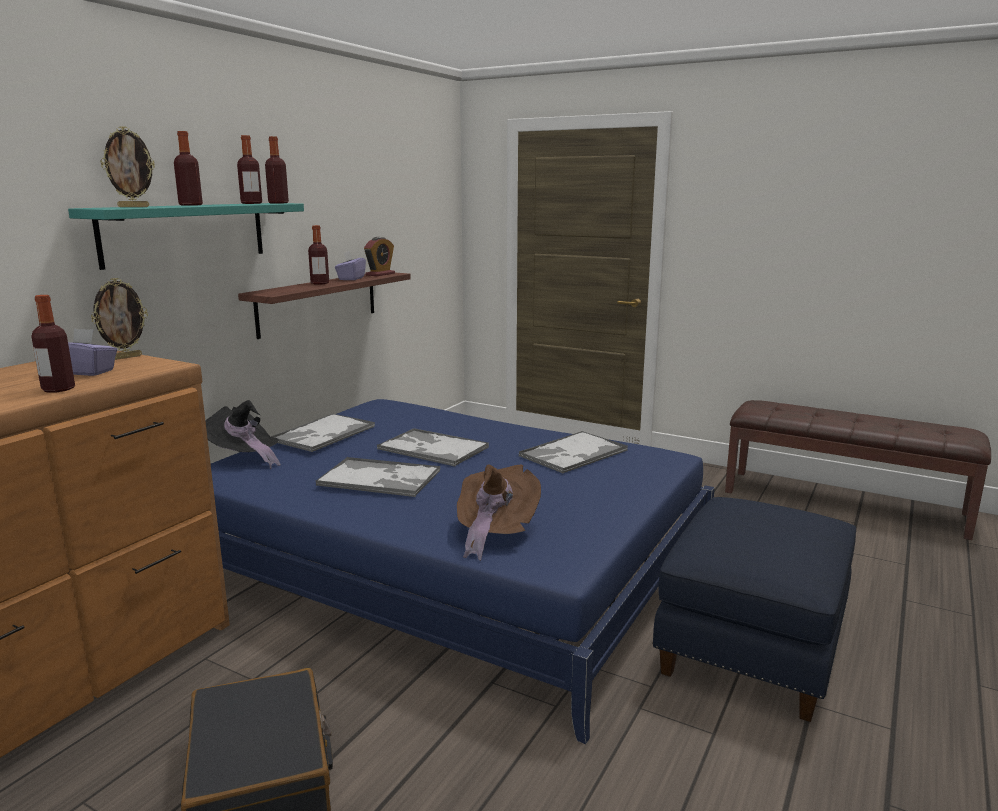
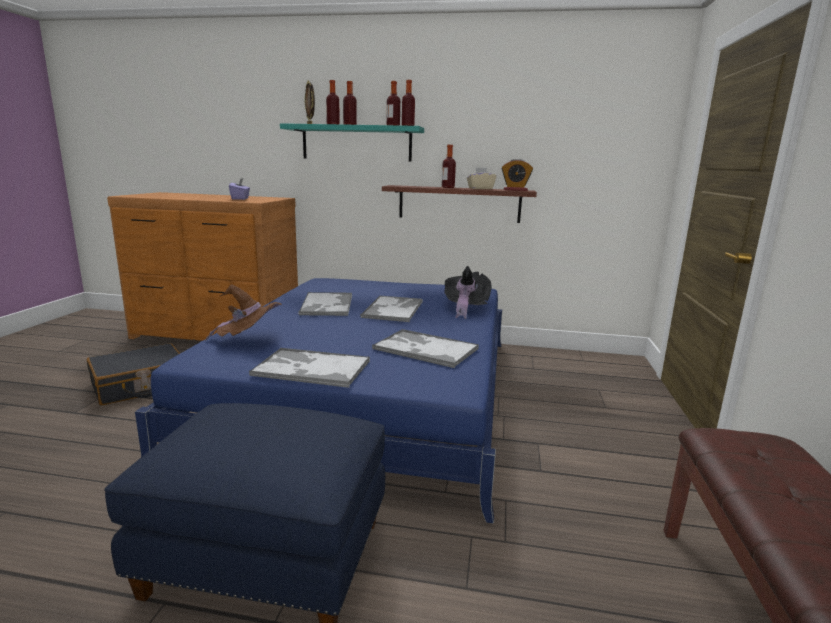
camera: 70 degrees right, 0 degrees up
(58, 389) = (207, 199): bottle -> bottle (333, 124)
(125, 357) = (272, 199): picture frame -> none
(244, 458) = (348, 281): black hat -> black hat (465, 309)
(323, 434) = (395, 285): tray -> tray (311, 368)
(351, 278) = (480, 188): purple tissue box -> beige tissue box

